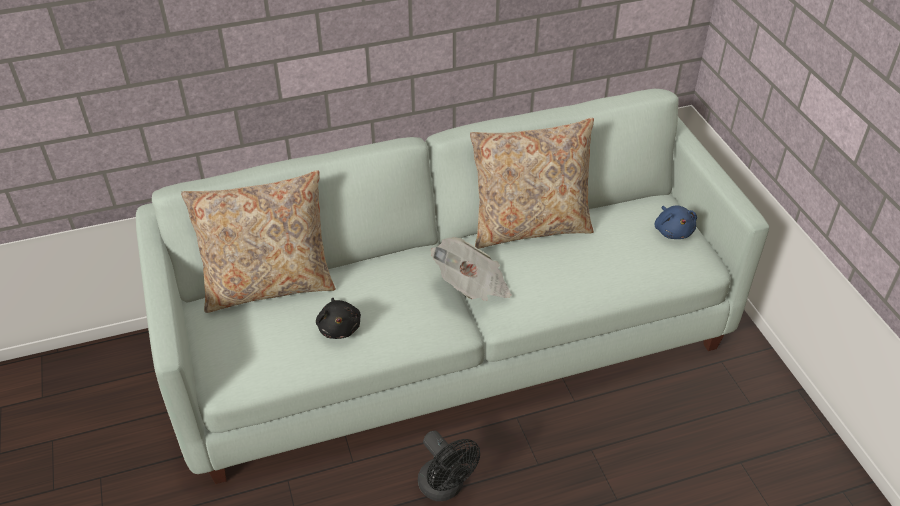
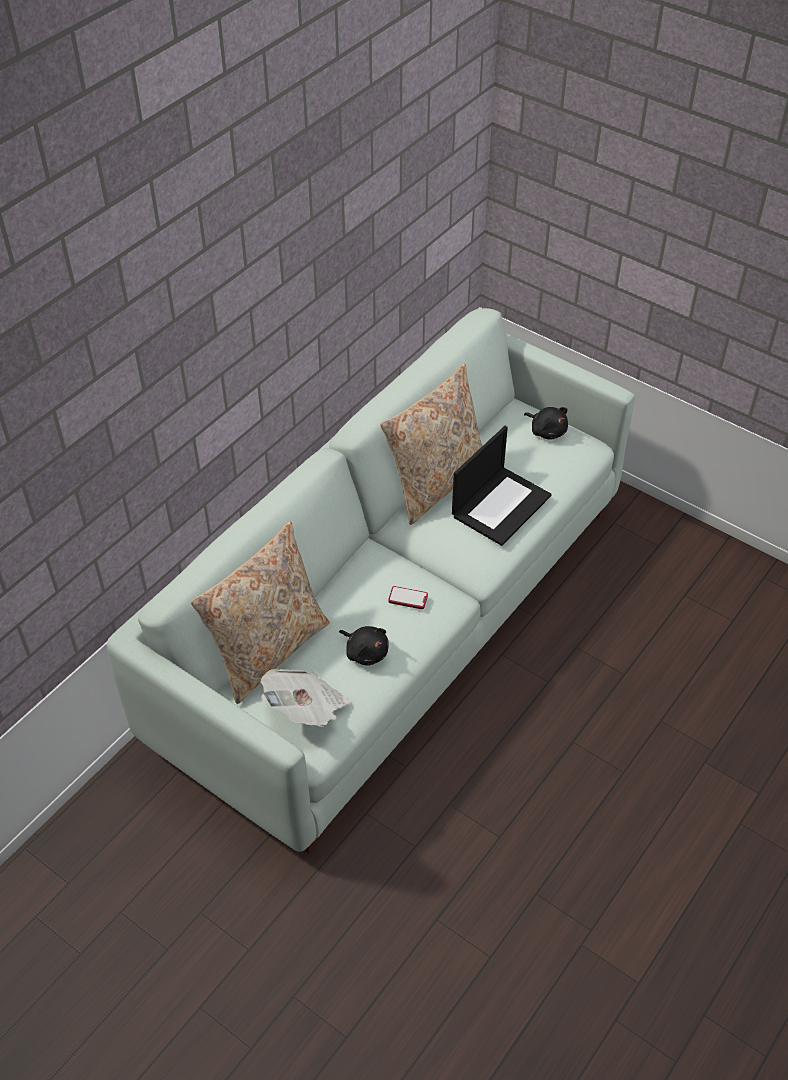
camera: 35 degrees left, 5 degrees up
(415, 304) = (408, 598): none -> phone
(445, 487) = (495, 741): black fan -> none
(472, 286) = (437, 559): newspaper -> newspaper (306, 709)
(570, 270) = (501, 505): none -> laptop
(673, 231) = (547, 431): blue plush toy -> black plush toy

